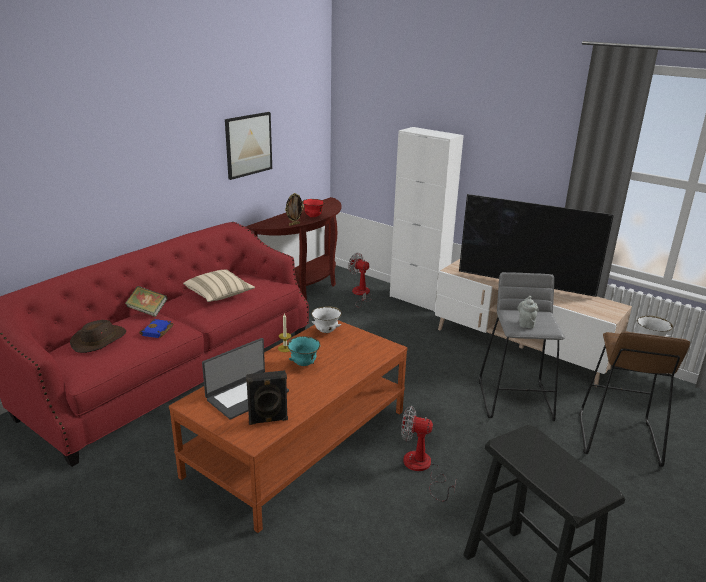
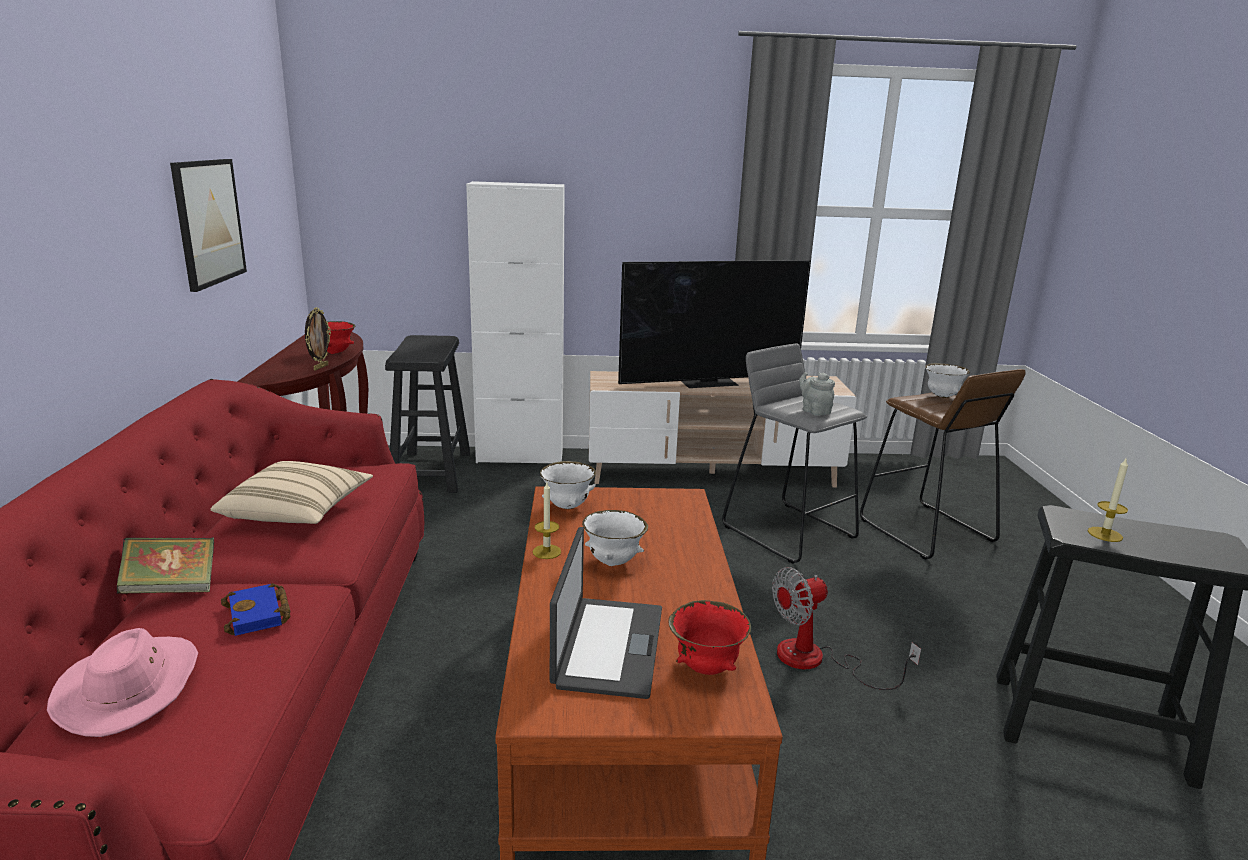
camera: 40 degrees left, 5 degrees down
(99, 340) = (130, 687): brown hat -> pink hat
(268, 420) = (706, 668): black speaker -> red bowl
(303, 364) = (613, 562): turquoise bowl -> white bowl
(361, 294) = (431, 472): fan -> black stool
(528, 453) = (1105, 534): none -> candle

